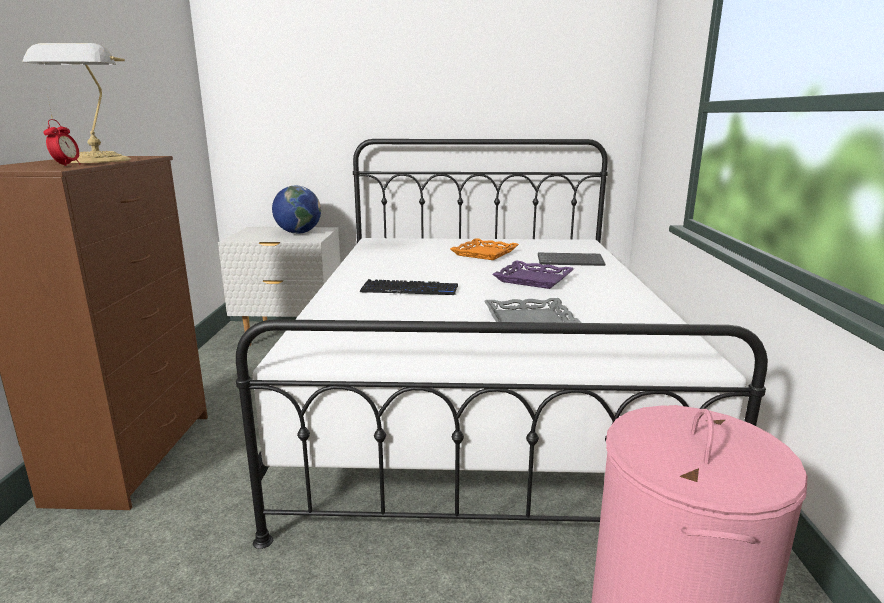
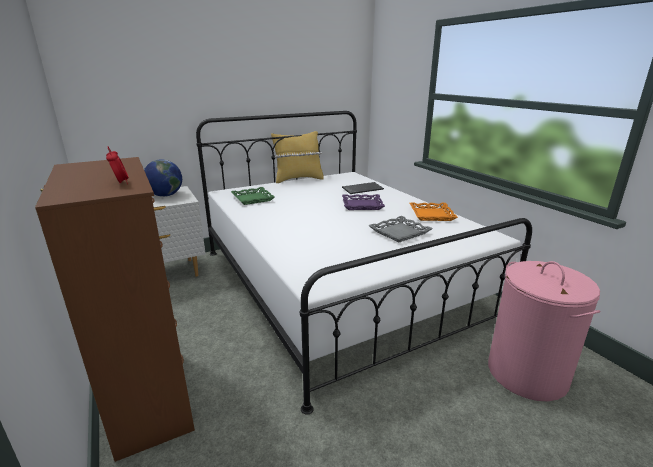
camera: 30 degrees left, 5 degrees up
(95, 161) = (110, 172): table lamp -> none
(397, 251) = (252, 199): none -> green tray
(409, 290) = (306, 226): keyboard -> none
(484, 253) = (308, 191): orange tray -> orange tray (431, 215)
(495, 238) = (298, 179): none -> yellow pillow

